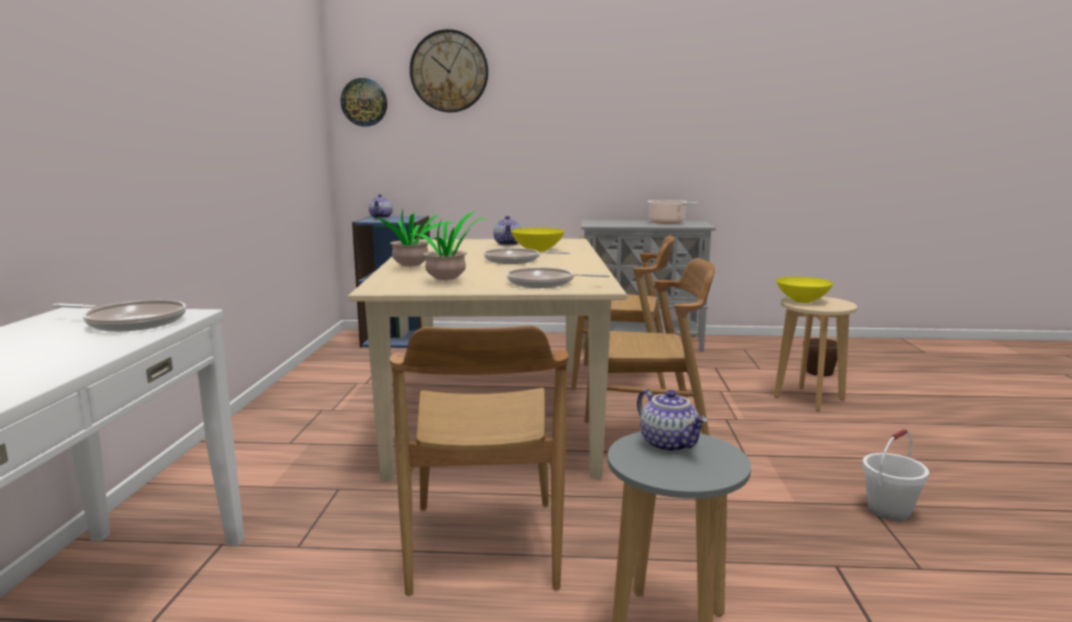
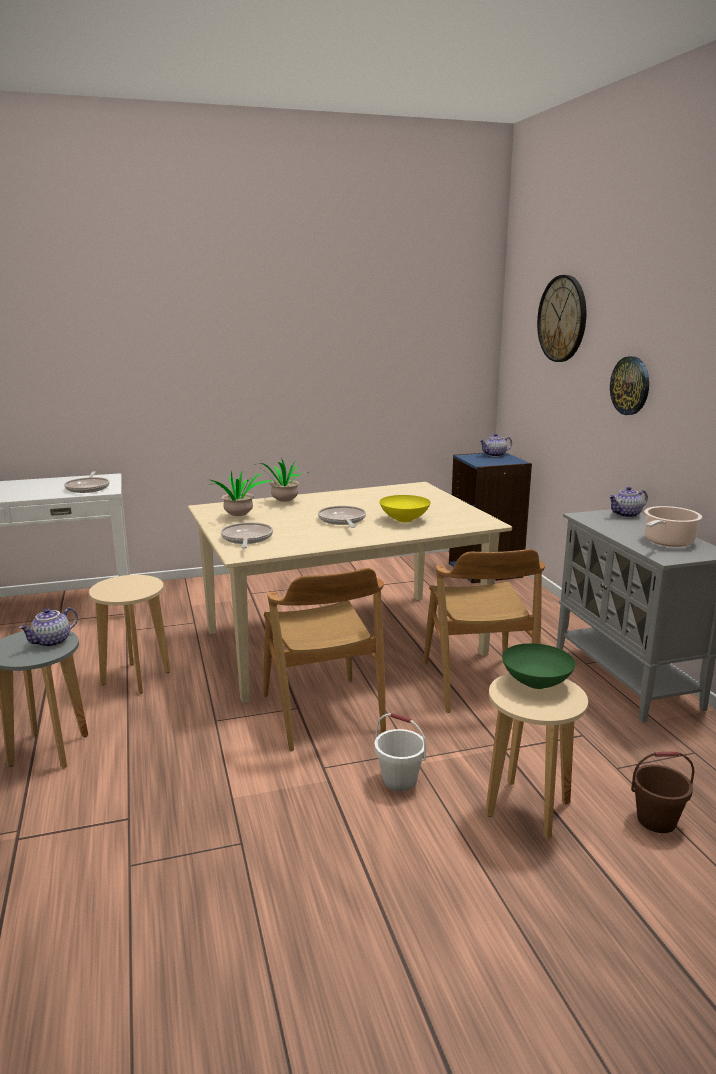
camera: 70 degrees right, 5 degrees up
(364, 102) = (516, 344): wall clock -> wall clock (630, 385)
(483, 545) = (135, 678): brown chair -> beige stool
(508, 244) = (432, 508): teapot -> teapot (626, 515)
(802, 301) = (537, 683): yellow bowl -> green bowl
(889, 510) = (232, 855): white bucket -> white bucket (399, 780)

